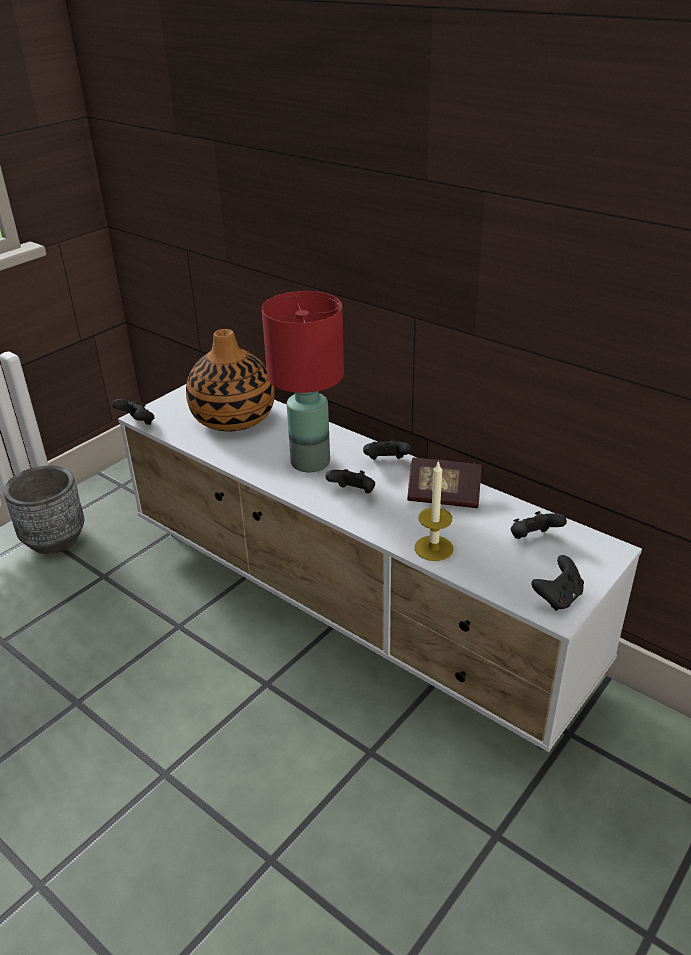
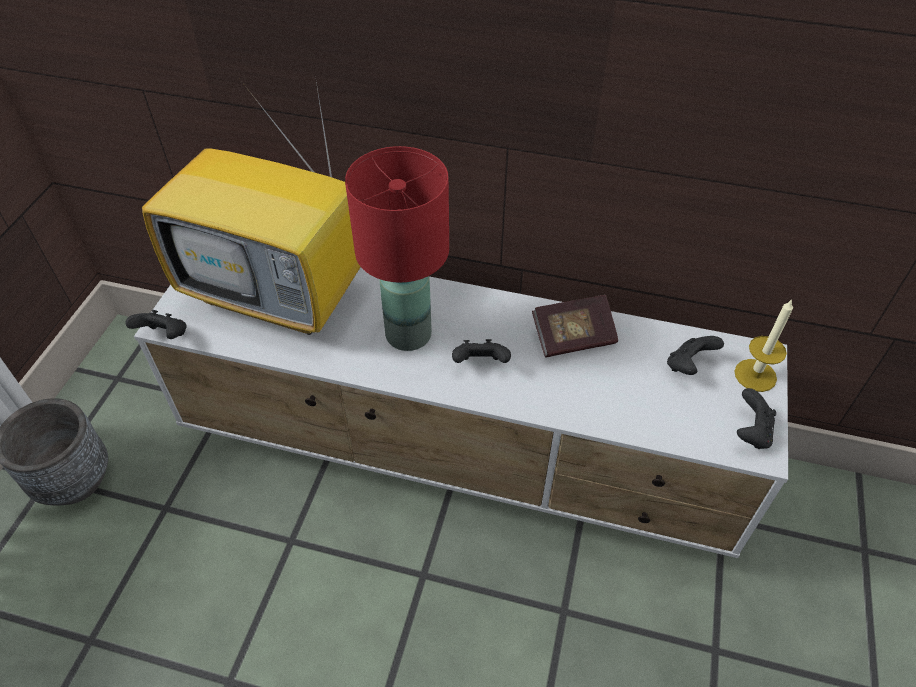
camera: 25 degrees left, 15 degrees up
(234, 418) = (281, 295): vase -> television
(386, 462) = (490, 309): black game controller -> none
(433, 548) = (603, 410): candle -> candle (755, 375)

